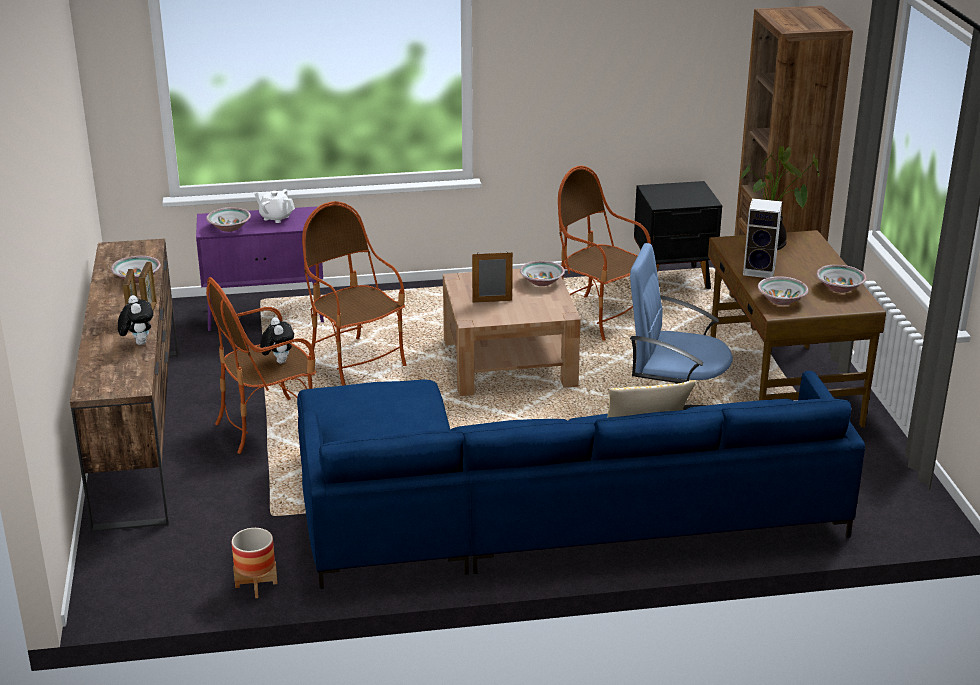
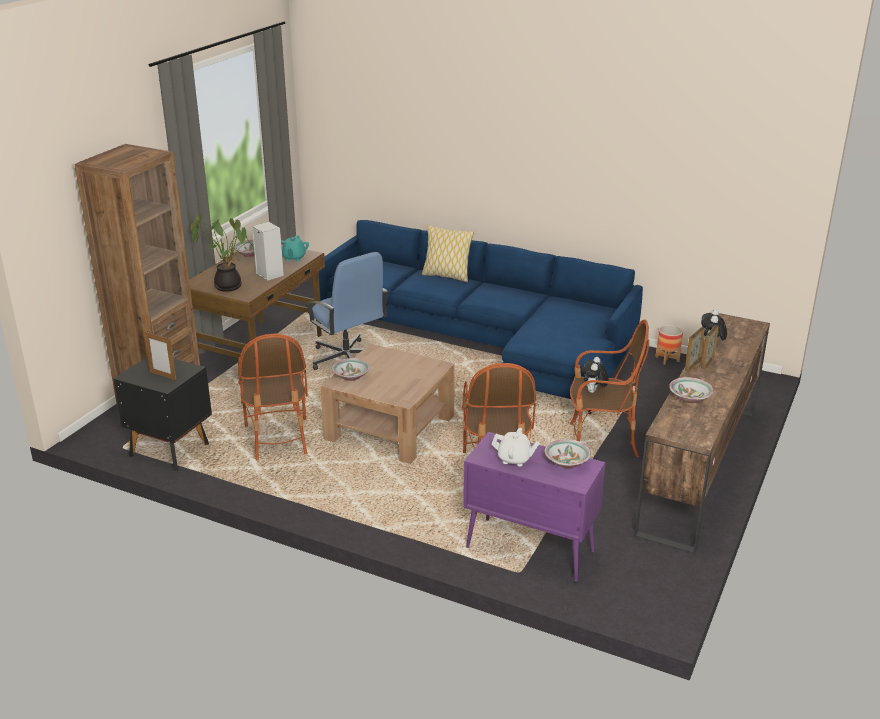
camera: 145 degrees left, 0 degrees up
(276, 217) = (514, 459): white teapot -> white teapot turned 45 degrees counterclockwise
(492, 301) = (406, 374): picture frame -> picture frame (163, 376)
(782, 300) = (294, 258): bowl -> turquoise teapot

